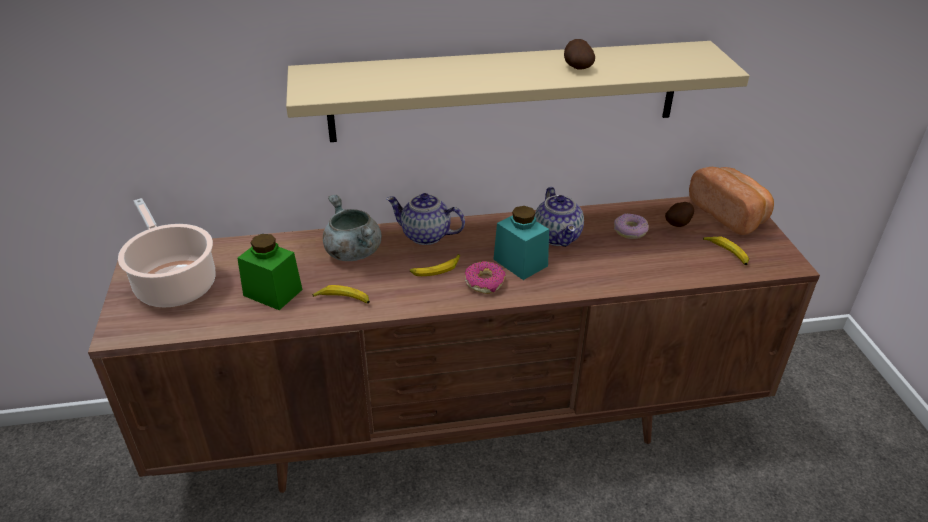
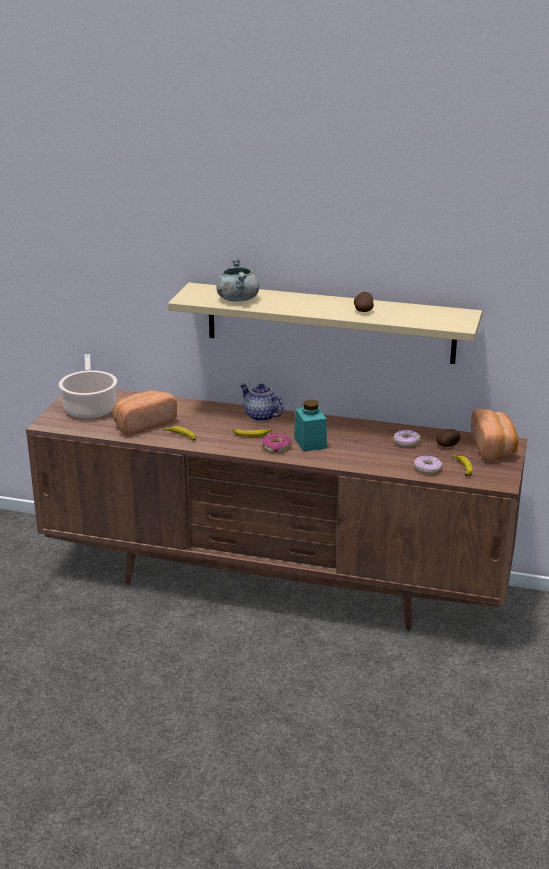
camera: 25 degrees right, 10 degrees down
(273, 292) = (143, 424): green jar -> bread
(352, 252) = (206, 415): grey cooking pot -> grey cooking pot (237, 299)
(558, 237) = (351, 435): teapot -> none
(691, 265) = (427, 469): none -> donut

